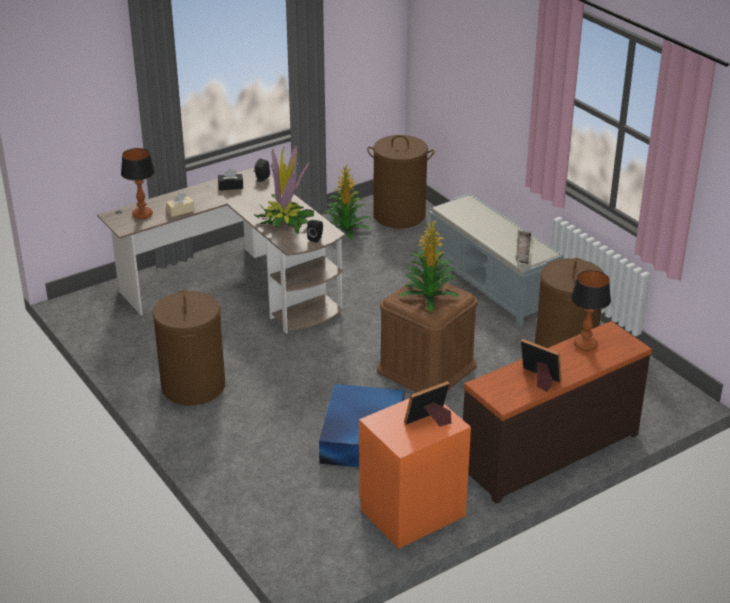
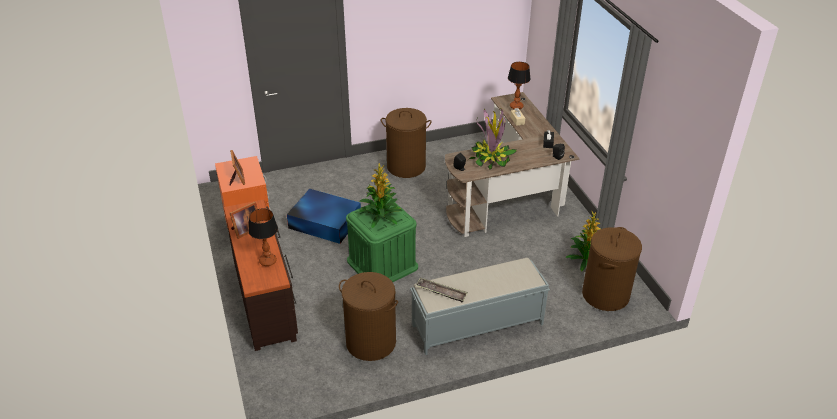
camera: 105 degrees right, 5 degrees up
(426, 367) = (382, 264): brown storage box -> green storage box

